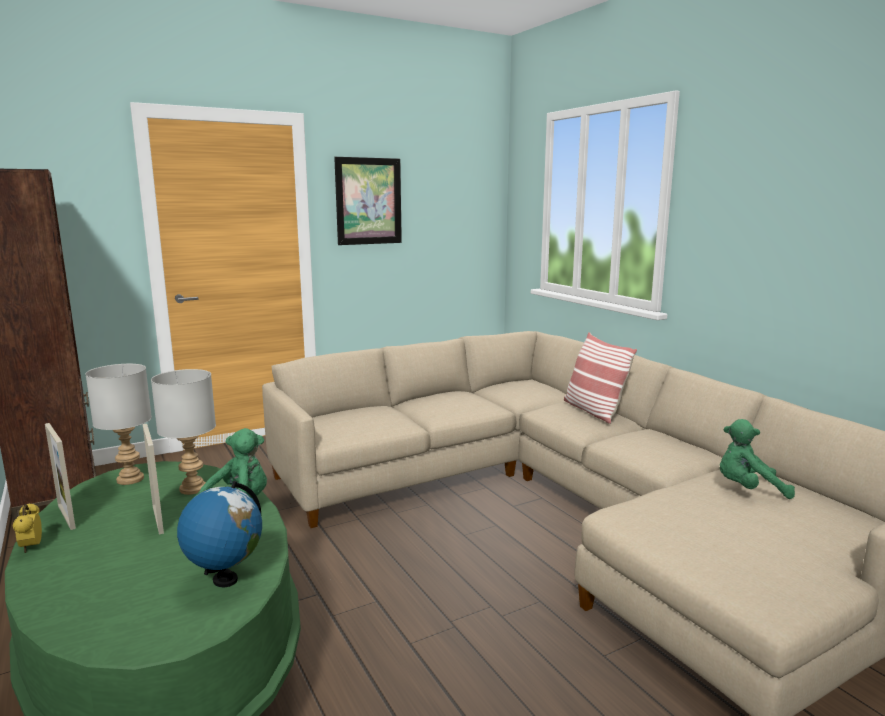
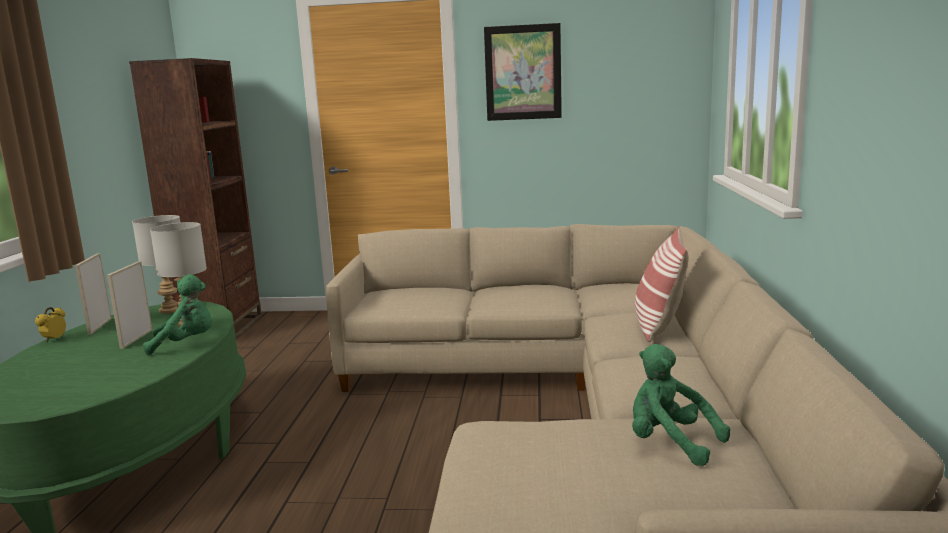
camera: 35 degrees right, 0 degrees up
(225, 580) = (97, 386): globe -> none

